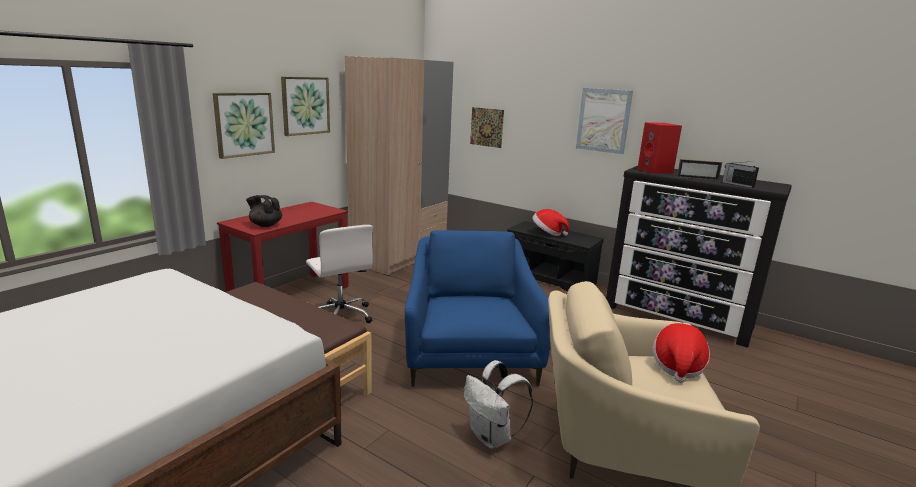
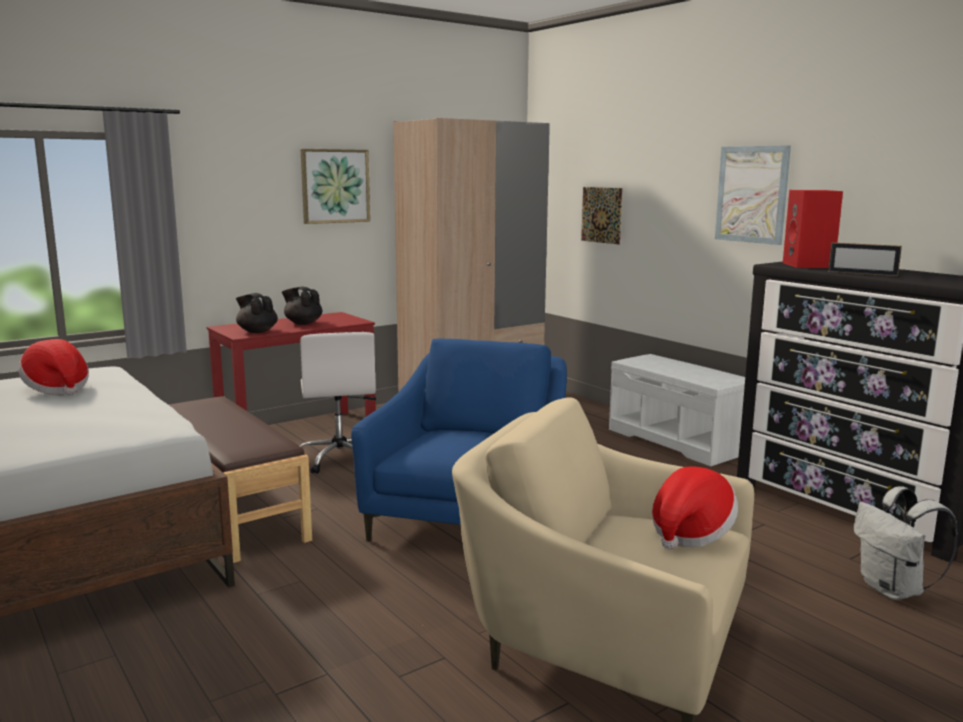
camera: 20 degrees right, 5 degrees down
(244, 124) = (248, 207): picture -> none
(294, 214) = (303, 323): none -> black teapot
(492, 437) = (425, 609): white backpack -> white backpack (894, 590)
(548, 233) = (669, 369): hat -> hat (57, 388)
(550, 278) = (678, 441): black bench -> white bench
(737, 184) = (921, 280): radio -> none

